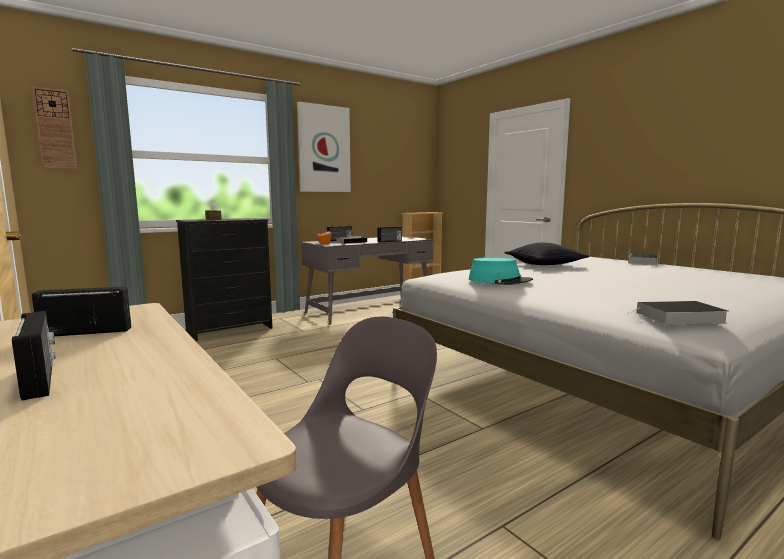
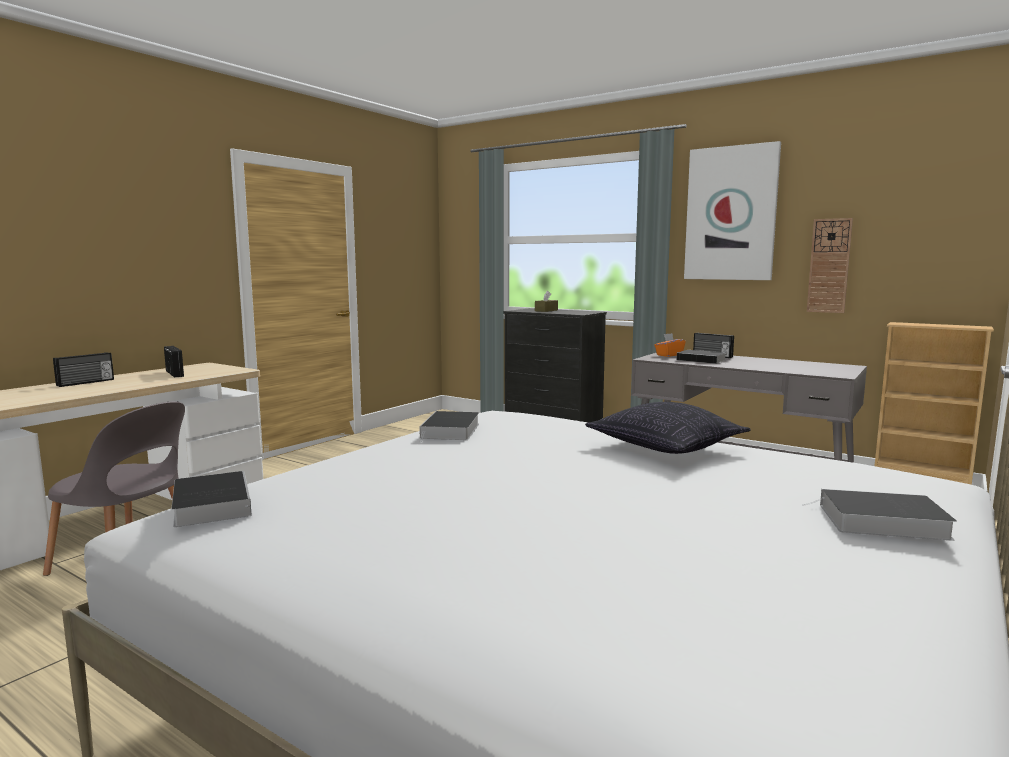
camera: 70 degrees right, 0 degrees up
(55, 129) = (464, 222): wall clock -> wall clock (829, 266)
(390, 241) = (751, 368): radio -> none
(499, 280) = (450, 431): turquoise hat -> book

